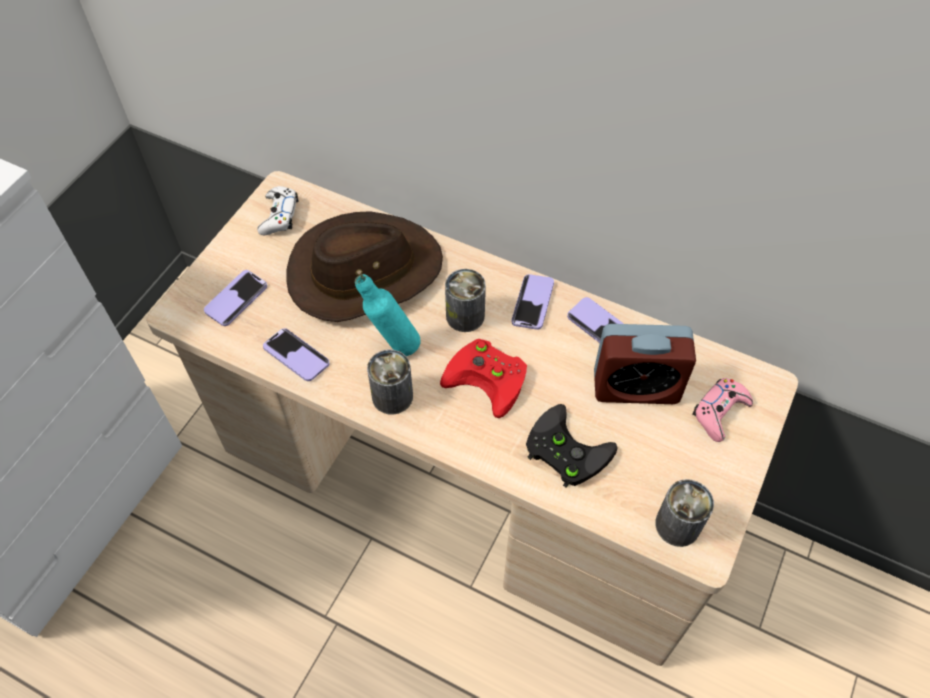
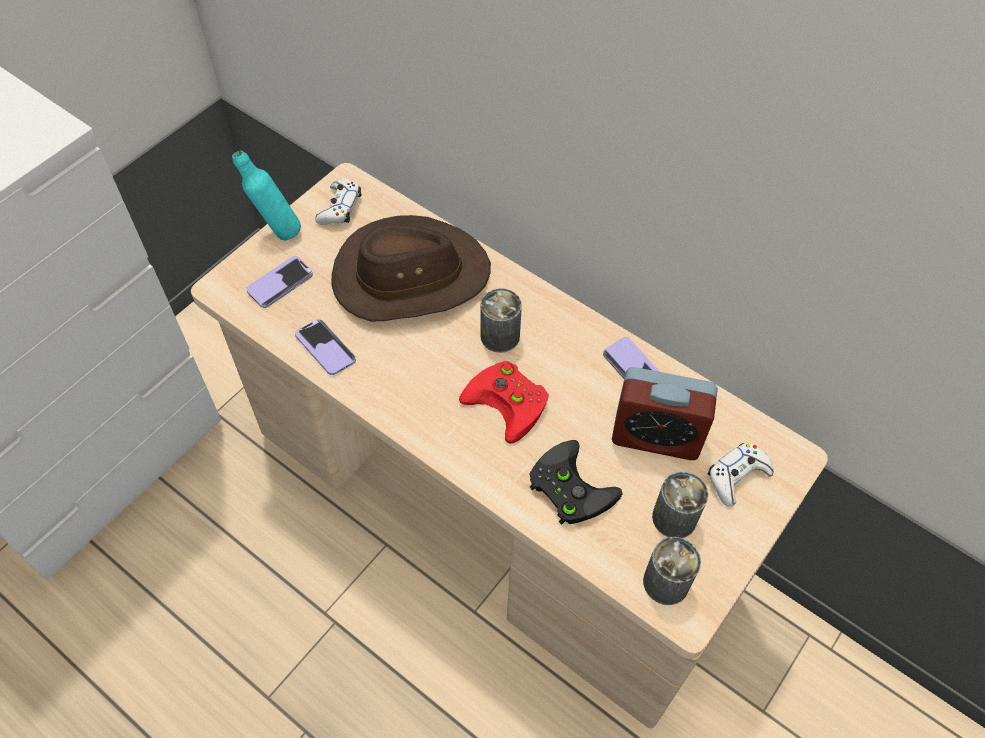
camera: 10 degrees right, 0 degrees up
(392, 396) = (409, 404): can -> can (674, 518)
(393, 347) = (421, 355): turquoise bottle -> turquoise bottle (277, 231)
(532, 303) = (571, 334): phone -> none
(720, 412) = (737, 477): pink game controller -> white game controller

